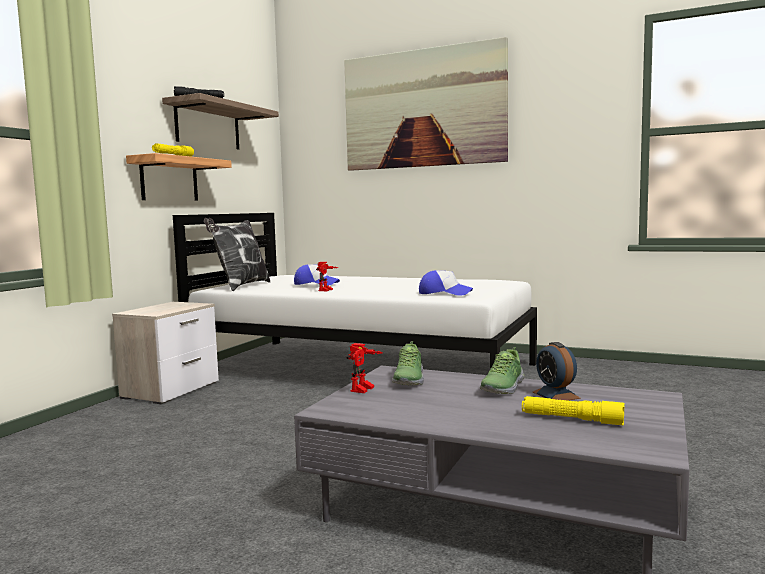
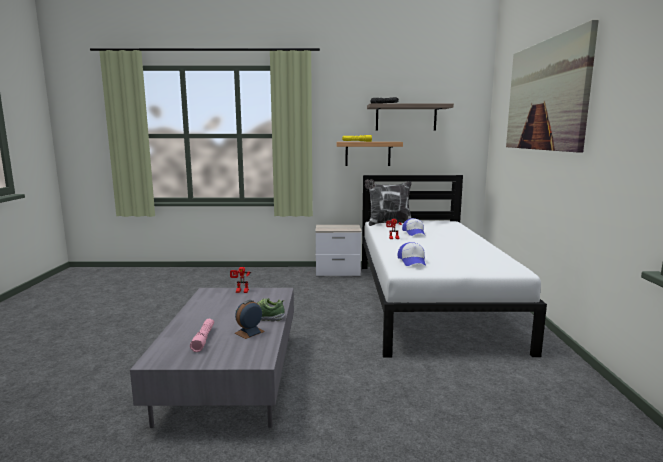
camera: 65 degrees right, 5 degrees up
(408, 379) = (265, 297): shoe -> none
(571, 419) = (203, 339): yellow flashlight -> pink flashlight

